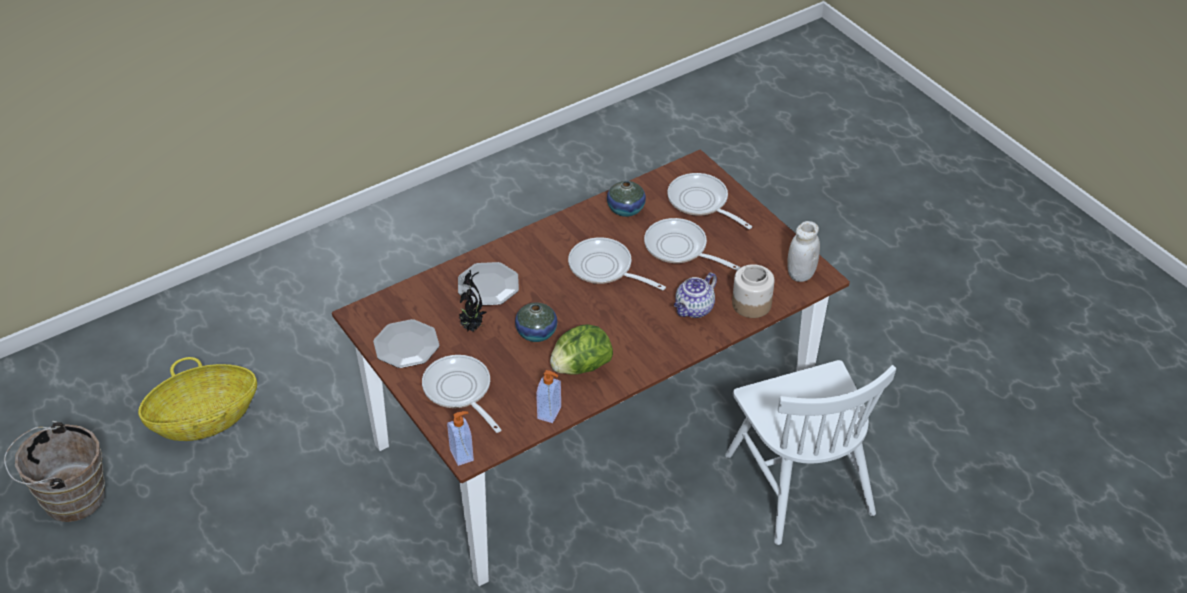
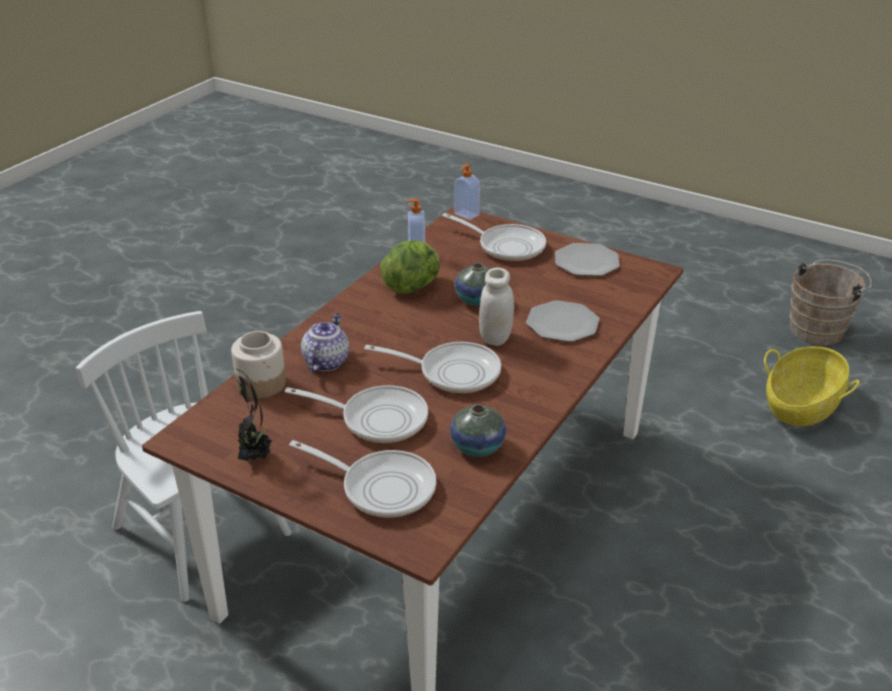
camera: 155 degrees right, 10 degrees down
(472, 327) = (542, 288): potted plant -> potted plant (255, 456)
(800, 274) = (209, 433): white jar -> white jar (495, 338)

